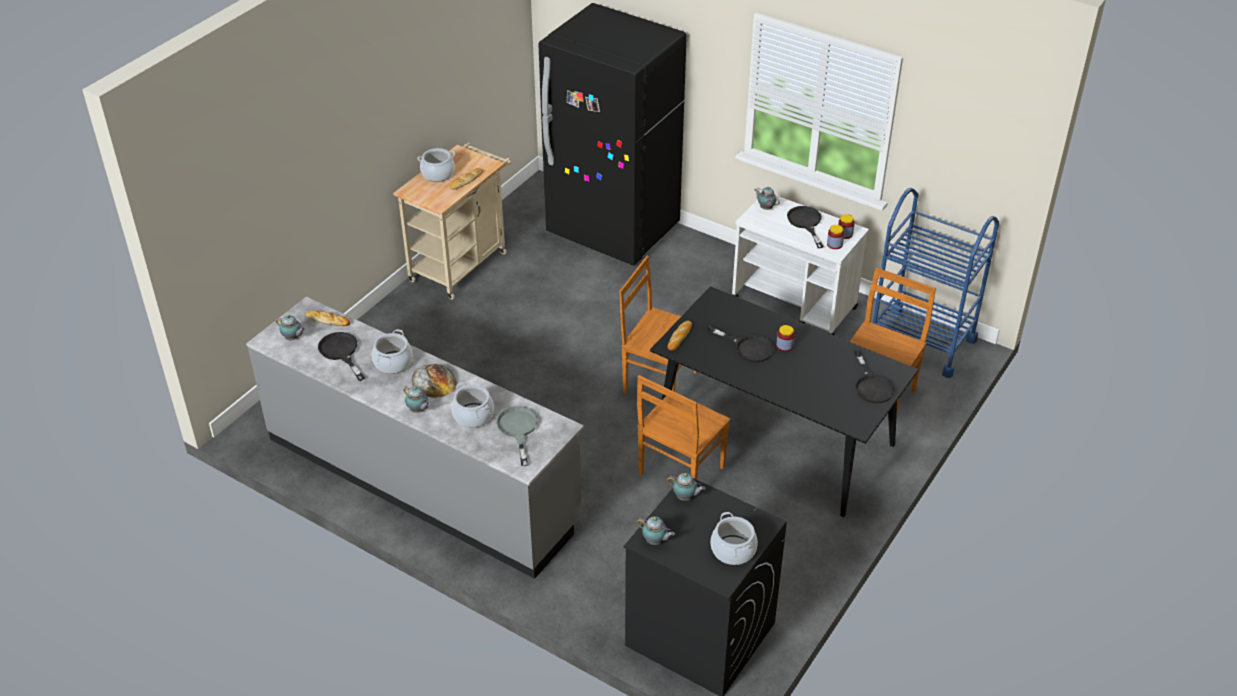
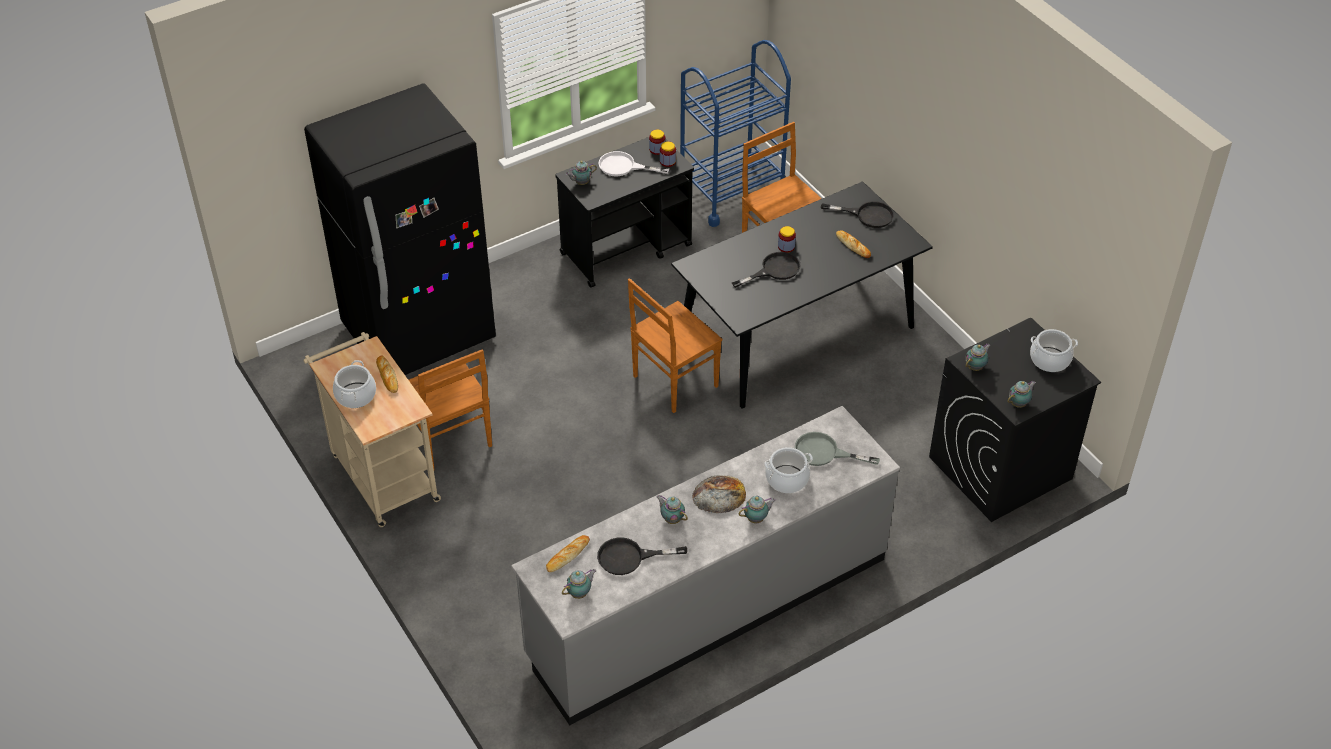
camera: 65 degrees left, 5 degrees up
(393, 363) = (671, 519): cooking pot -> teapot
(679, 337) = (733, 309): bread -> bread (853, 246)
(680, 472) = (804, 411): brown chair -> brown chair (450, 441)
(794, 304) = (627, 249): white cart -> black cart
(806, 223) = (623, 167): black frying pan -> white frying pan

